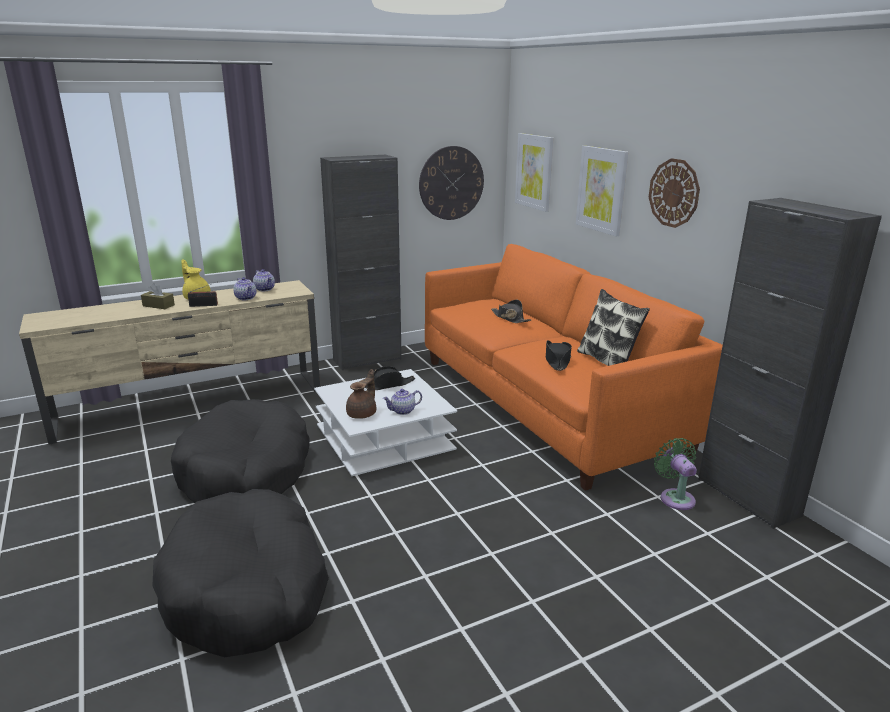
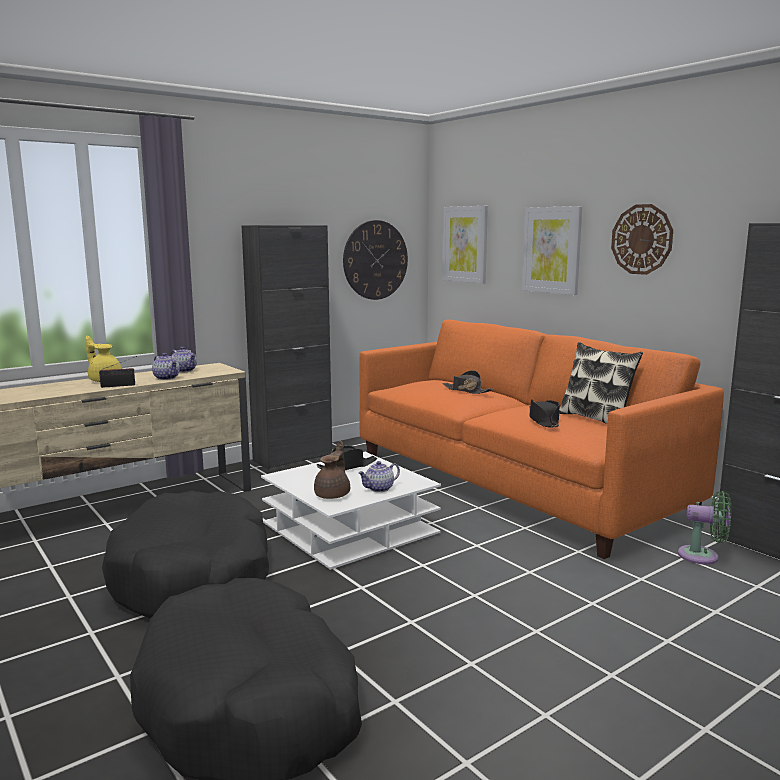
camera: 10 degrees left, 10 degrees down
(158, 305) = (60, 388): brown tissue box -> none
(675, 497) = (703, 556): green fan -> green fan turned 135 degrees clockwise

